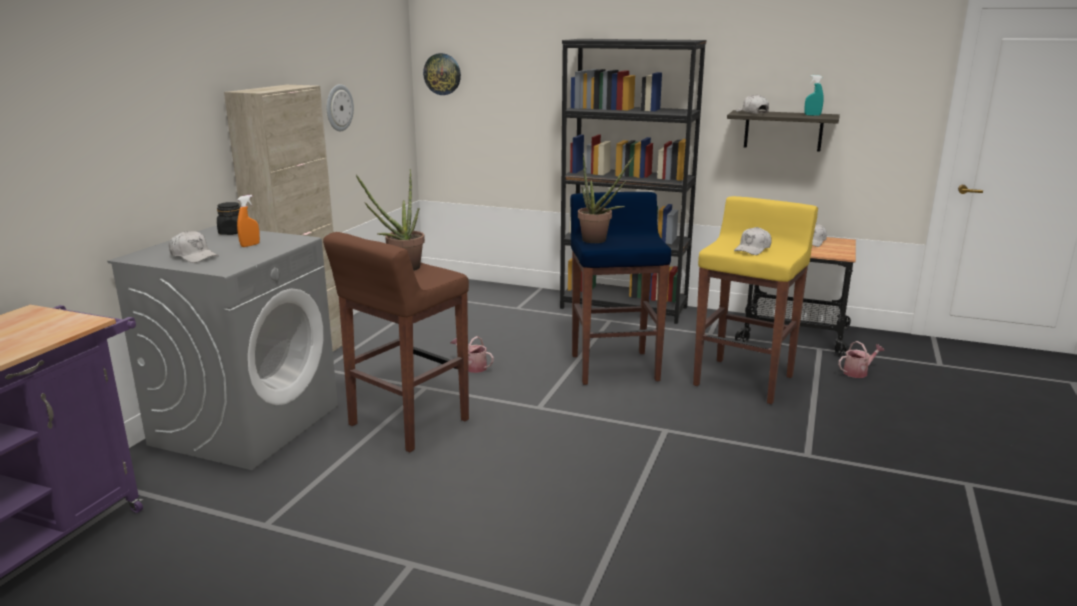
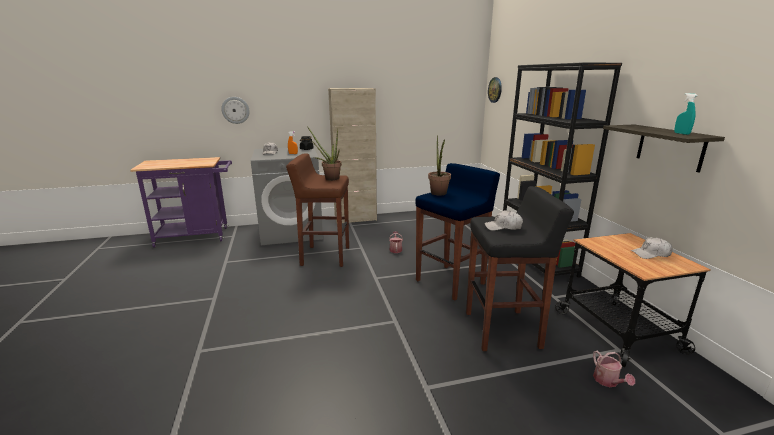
camera: 55 degrees right, 0 degrees up
(338, 108) = (412, 103): wall clock -> wall clock (235, 110)
(744, 380) = (503, 330): yellow stool -> black stool
(752, 113) = (633, 126): white cap -> none
(858, 372) = (608, 381): watering can -> watering can turned 45 degrees clockwise

